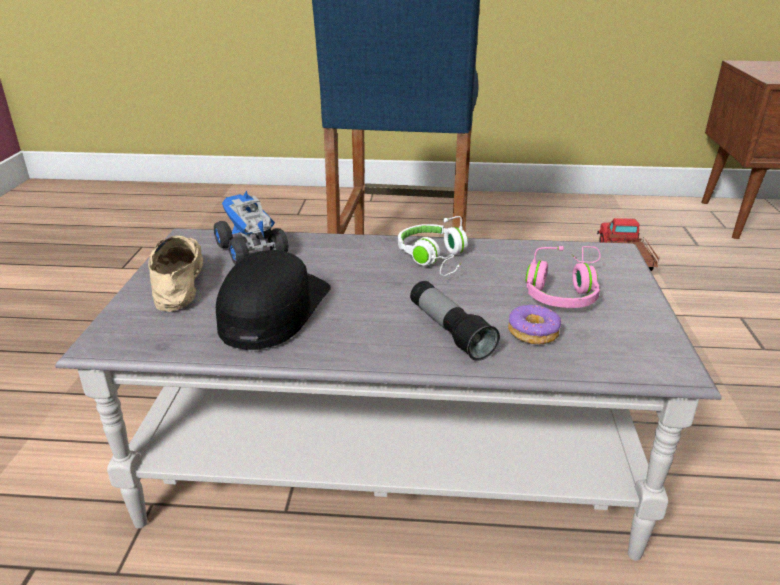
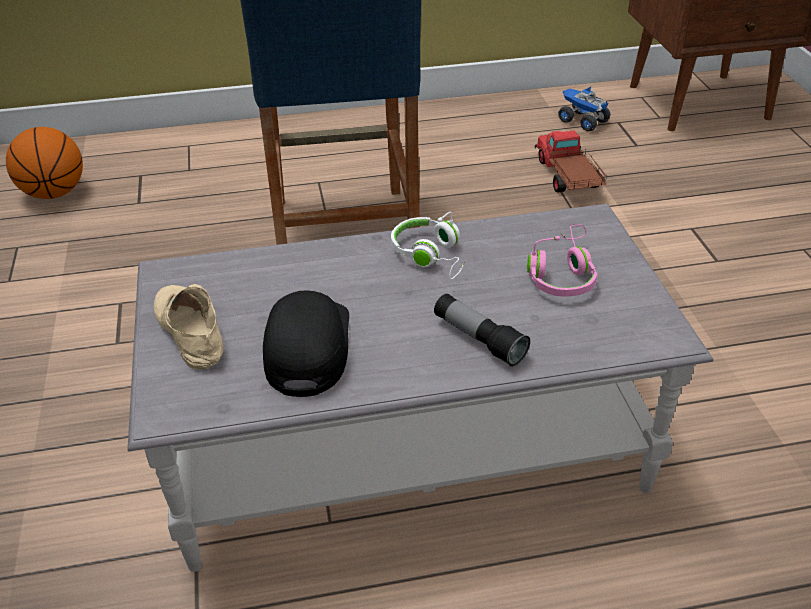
camera: 15 degrees left, 10 degrees up
(189, 216) = (54, 193): none -> basketball
(250, 251) = (243, 278): toy truck -> toy truck (582, 121)
(533, 332) = (550, 326): donut -> none

